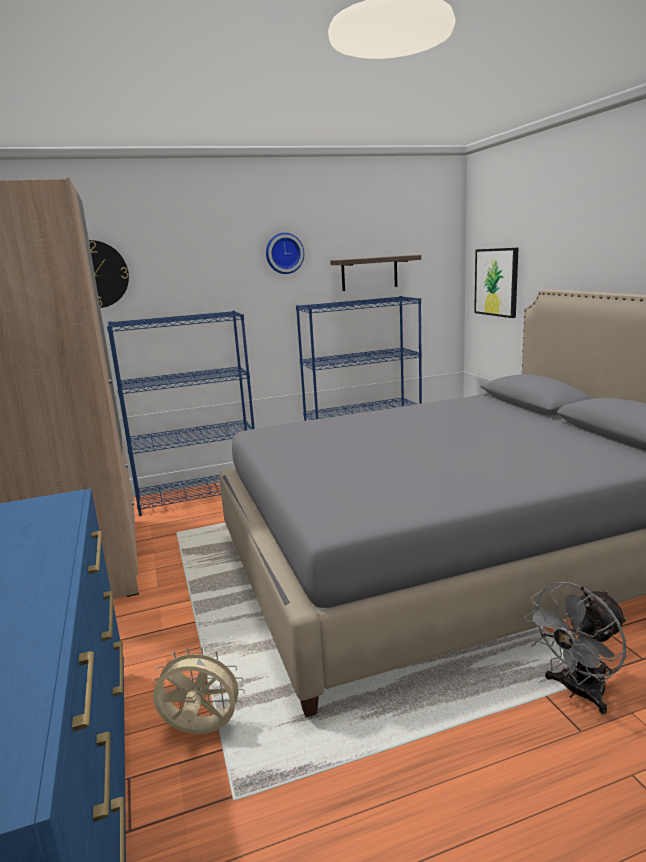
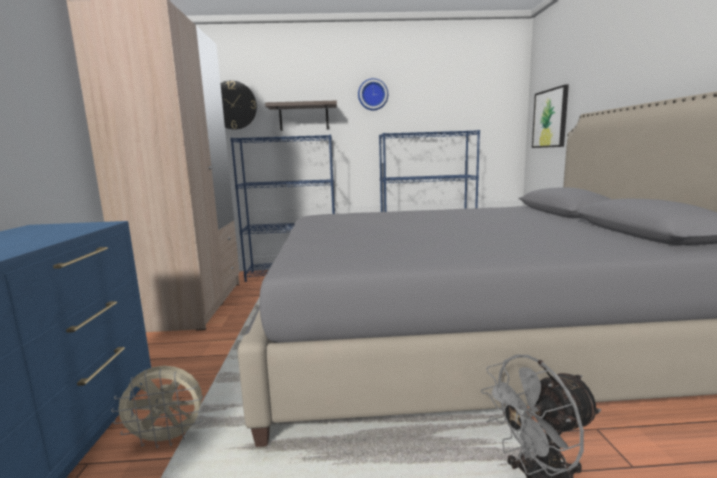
camera: 15 degrees right, 5 degrees down
(201, 731) = (168, 439): beige fan -> beige fan turned 150 degrees clockwise
(369, 273) = (442, 113): shelf -> shelf (304, 117)

